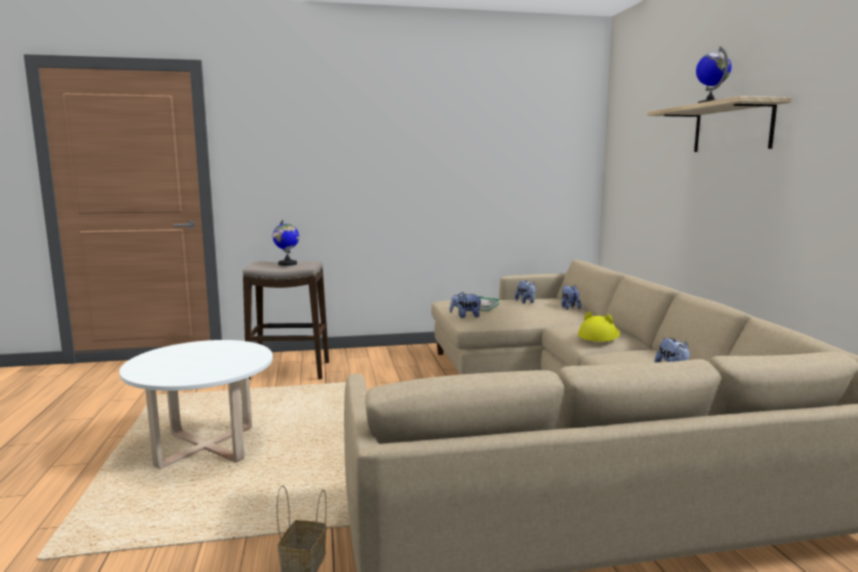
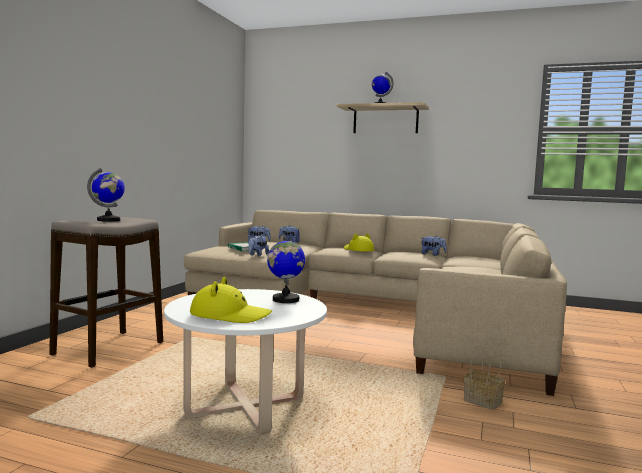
camera: 60 degrees left, 5 degrees down
(160, 362) = (230, 315): none -> yellow hat
(232, 364) = (285, 300): none -> globe

